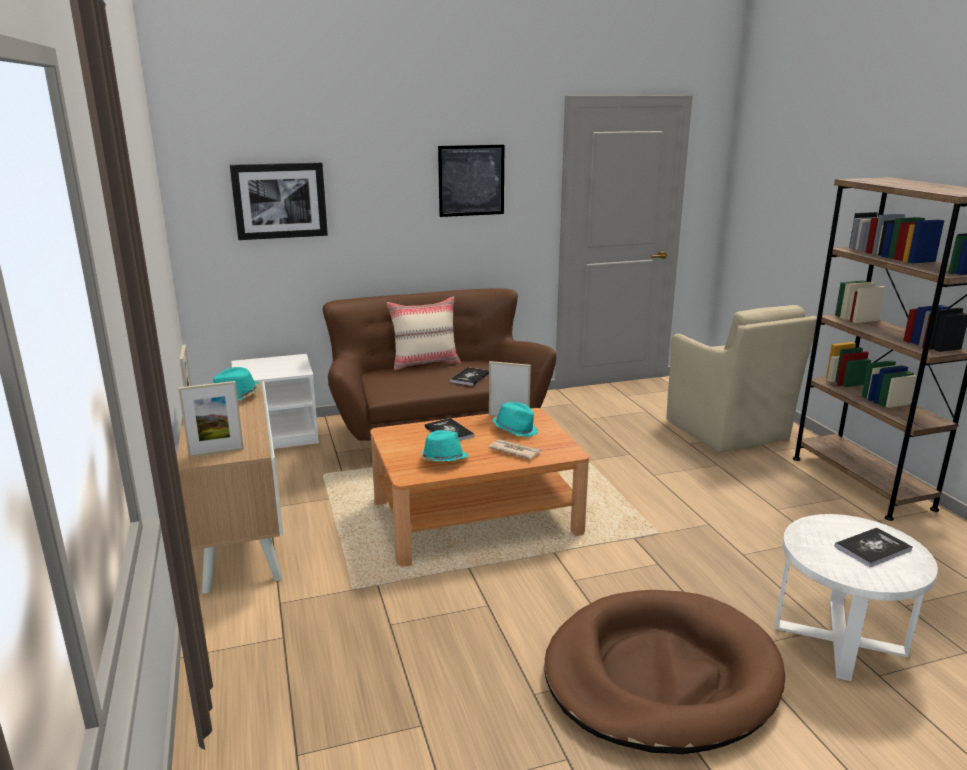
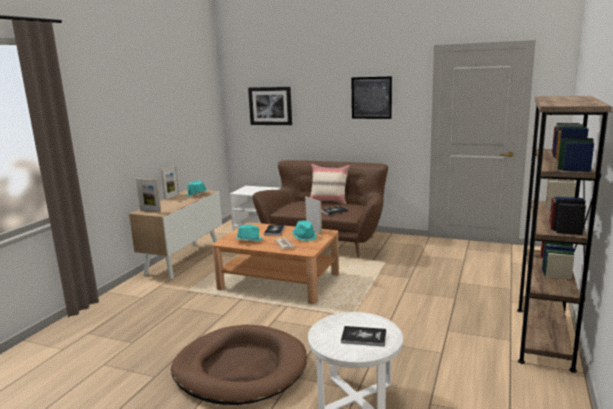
camera: 40 degrees right, 5 degrees down
(728, 431) = (500, 283): beige armchair -> none

